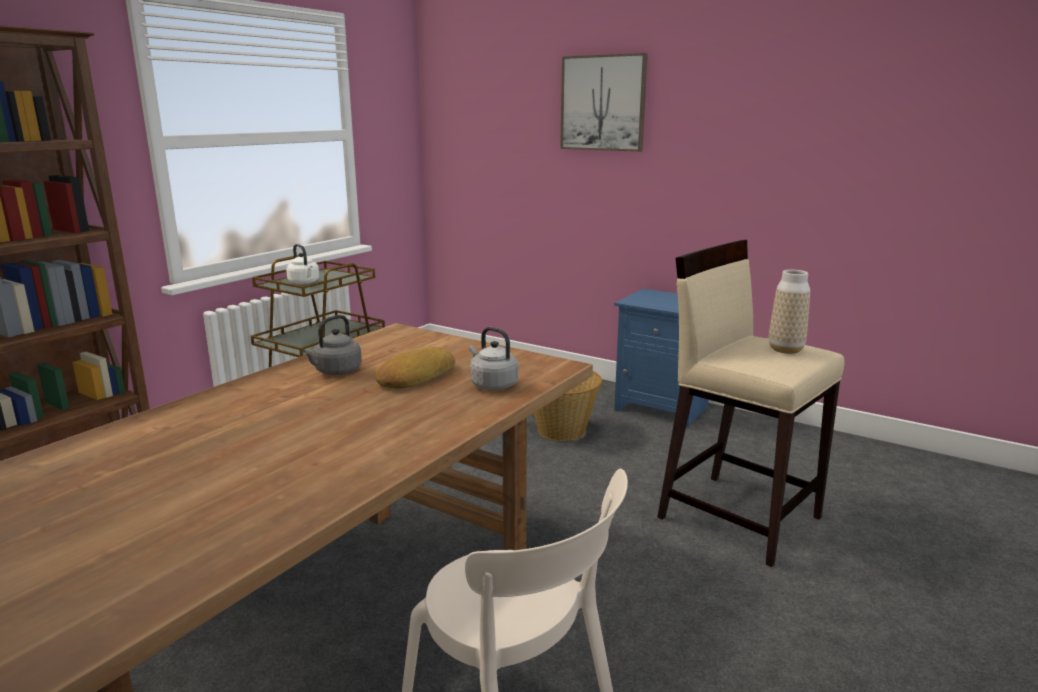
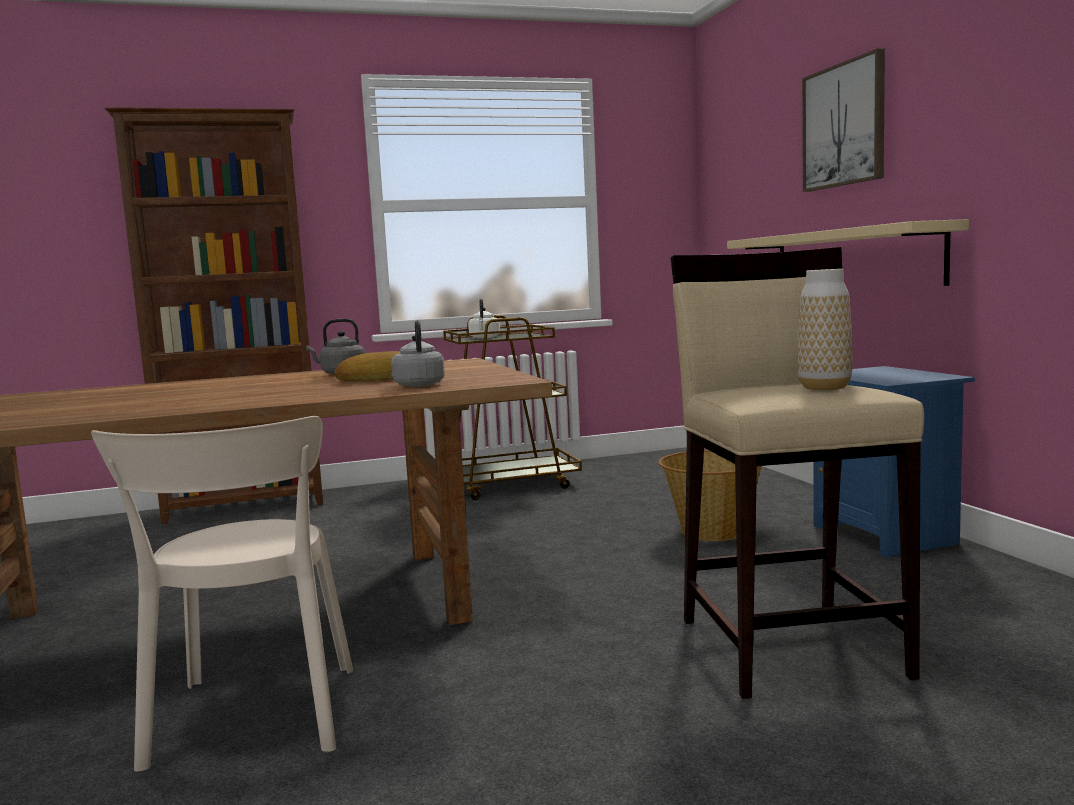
camera: 40 degrees right, 10 degrees down
(610, 207) = (853, 258): none -> beige shelf

